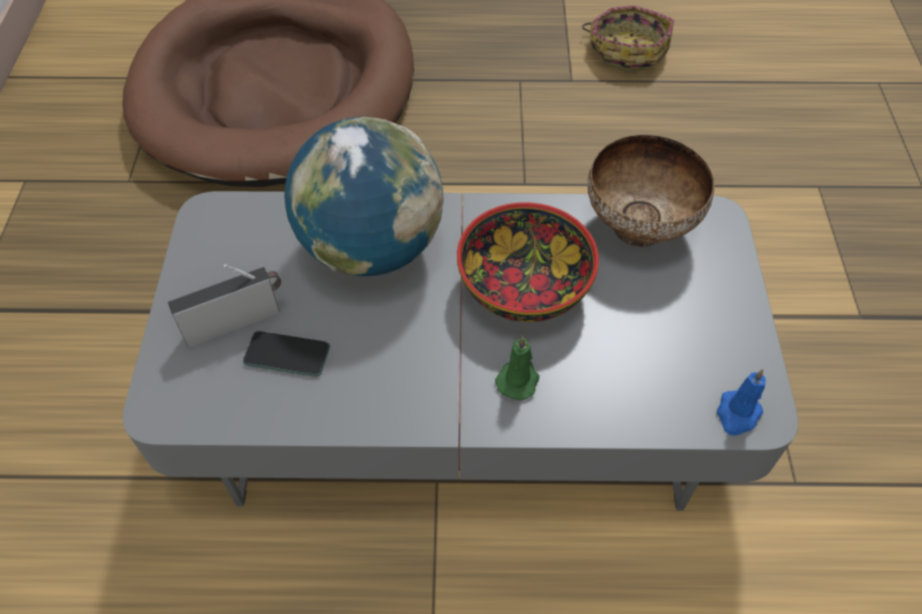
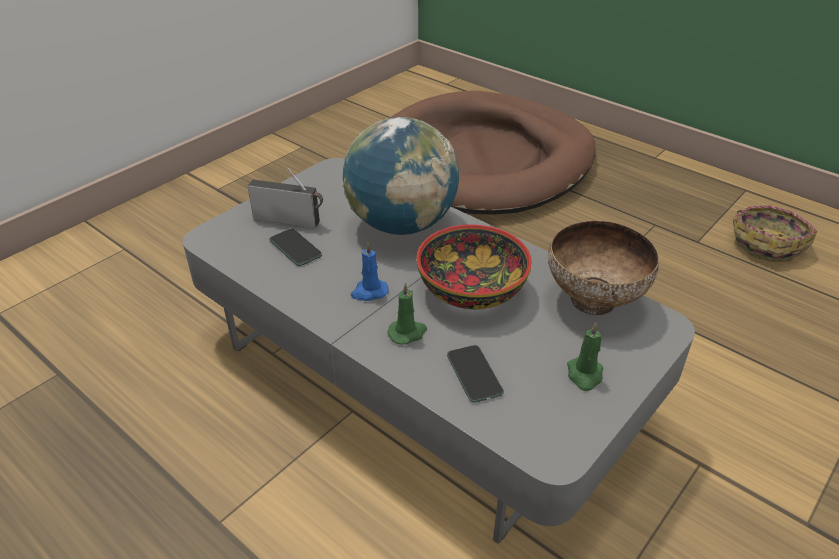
camera: 40 degrees right, 15 degrees down
(622, 382) = (474, 374): none -> phone
(707, 315) = (584, 375): none -> green candle
(737, 414) = (535, 442): blue candle -> blue candle (369, 292)

